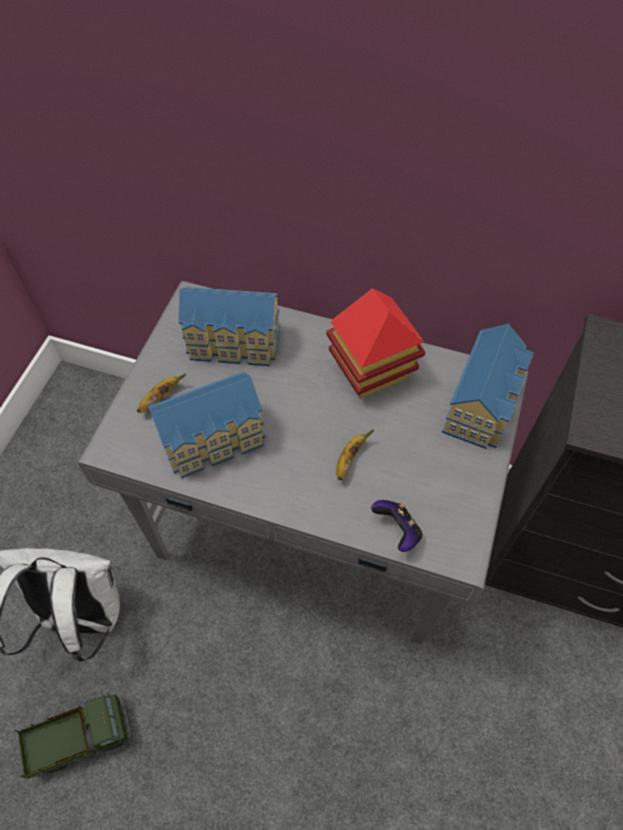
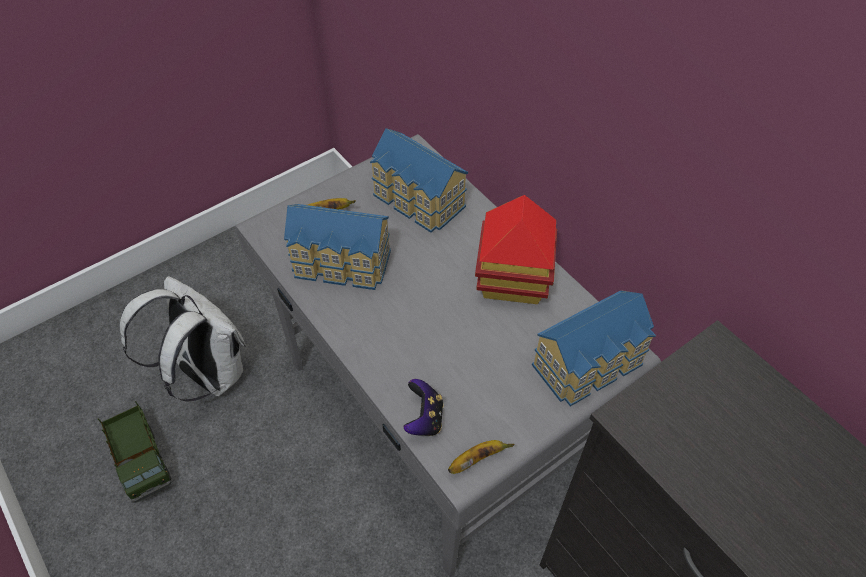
camera: 35 degrees right, 5 degrees down
(80, 737) = (143, 460): toy truck -> toy truck turned 45 degrees clockwise
(349, 459) = (433, 340): banana -> banana (476, 459)

